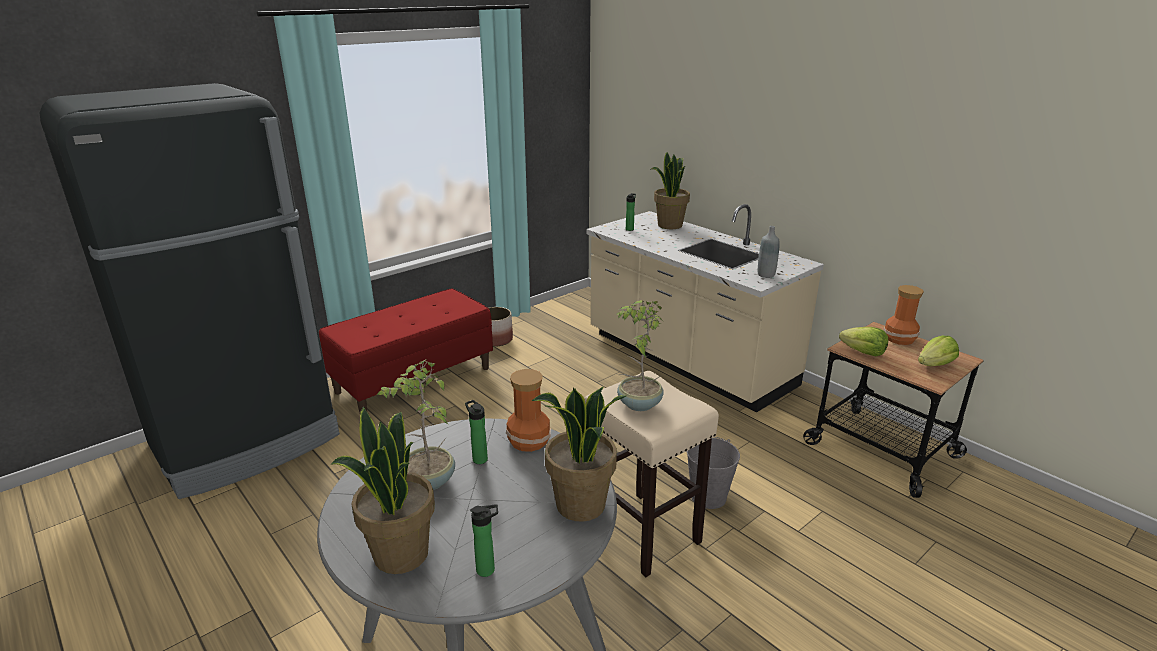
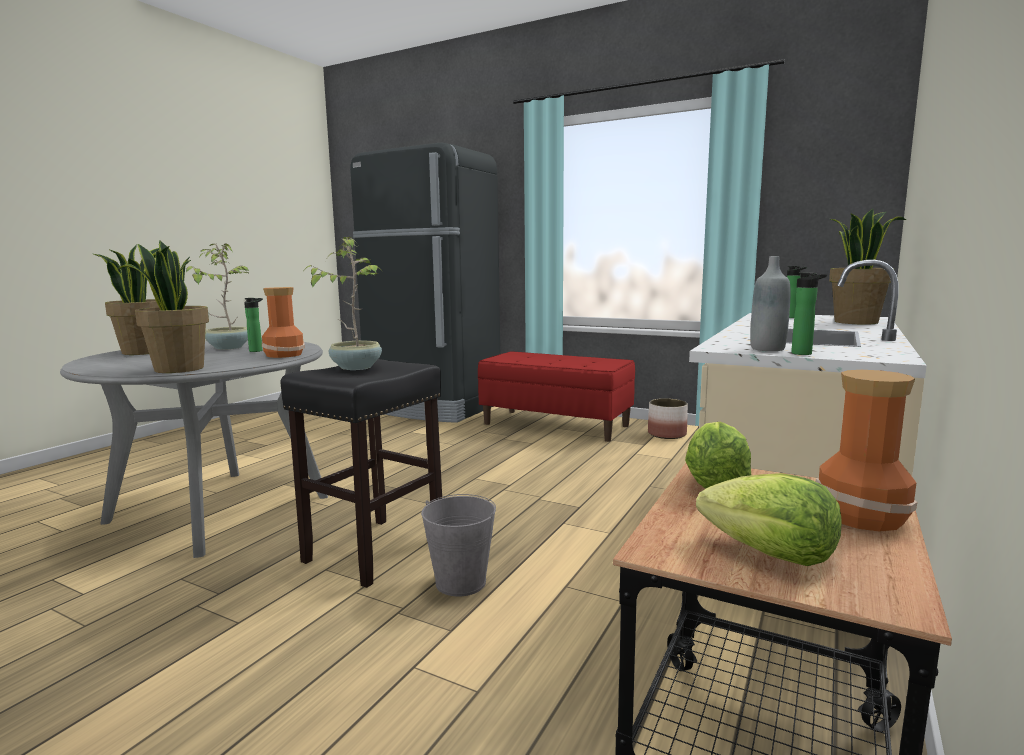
camera: 70 degrees right, 15 degrees down
(488, 570) = (110, 363): bottle -> bottle (804, 354)
(644, 533) = (374, 551): beige stool -> black stool

